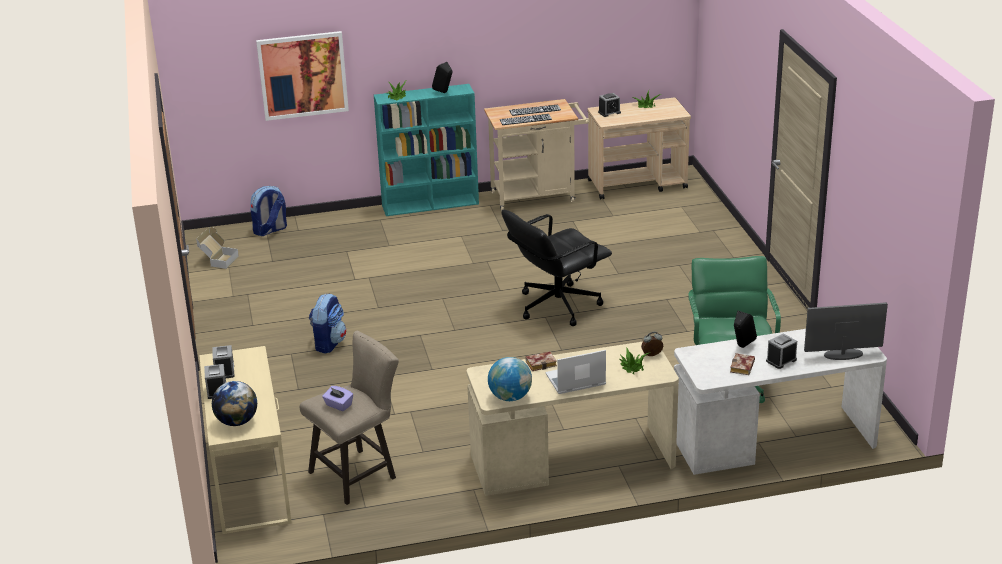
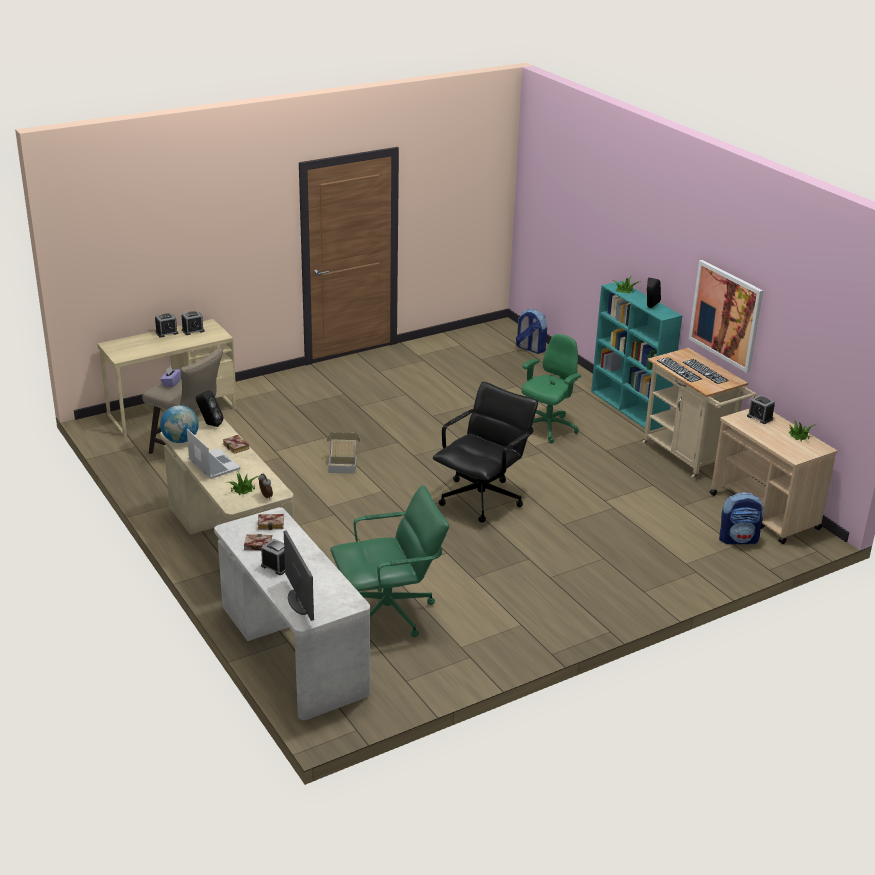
camera: 70 degrees right, 0 degrees up
(218, 260) = (468, 339): cardboard box -> cardboard box (343, 465)
(237, 421) = (127, 346): globe -> none
(303, 75) = (585, 234): picture -> picture (726, 315)
(328, 343) = (366, 405): backpack -> backpack (738, 539)
(444, 251) = (547, 428): none -> green office chair
(557, 305) = (482, 499): black office chair -> black office chair turned 90 degrees clockwise
(705, 356) = (272, 523): none -> book
(742, 347) = (295, 542): black speaker -> black speaker (209, 424)

